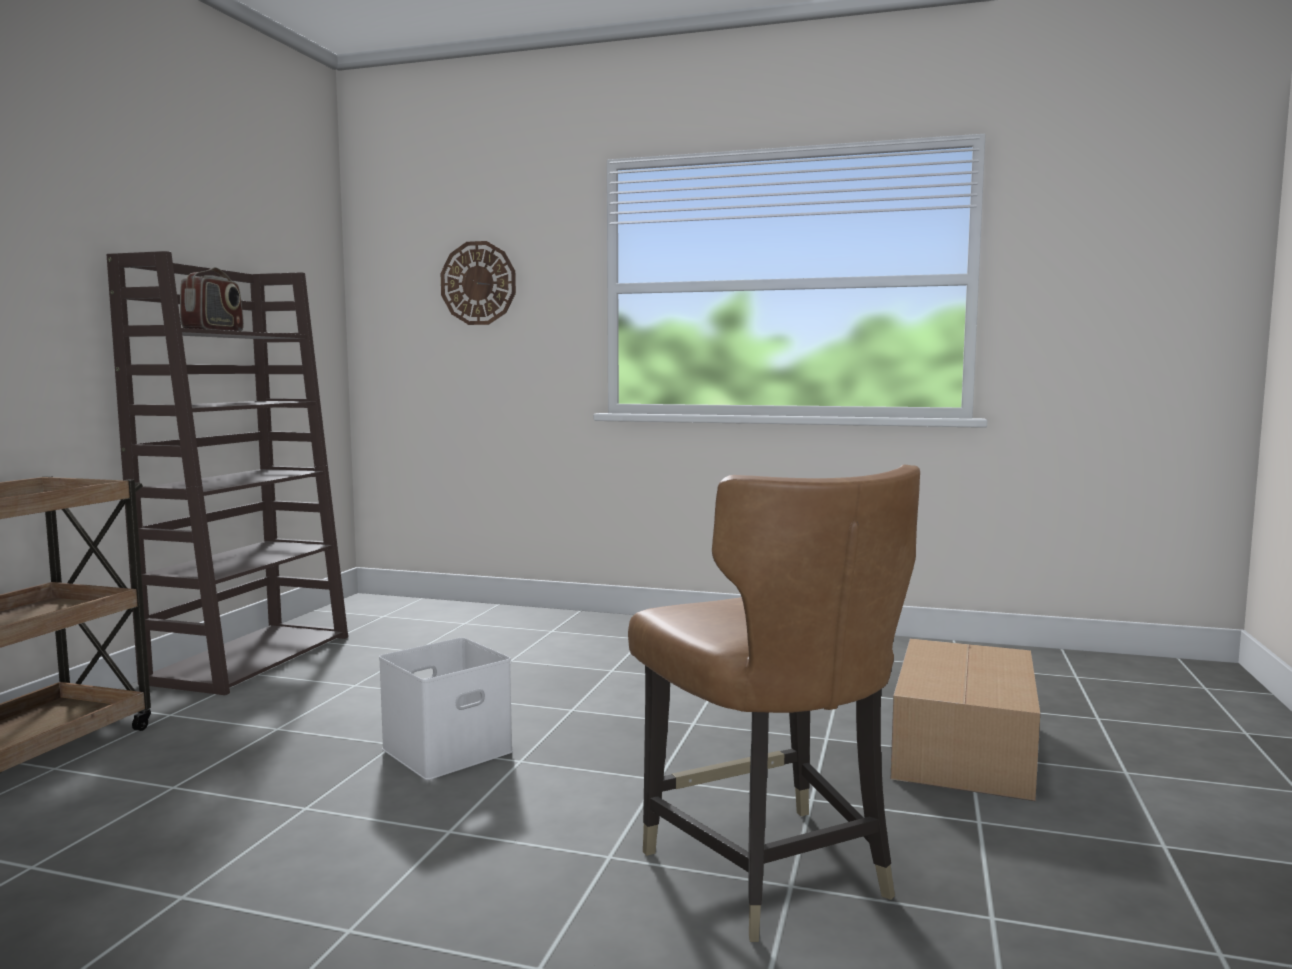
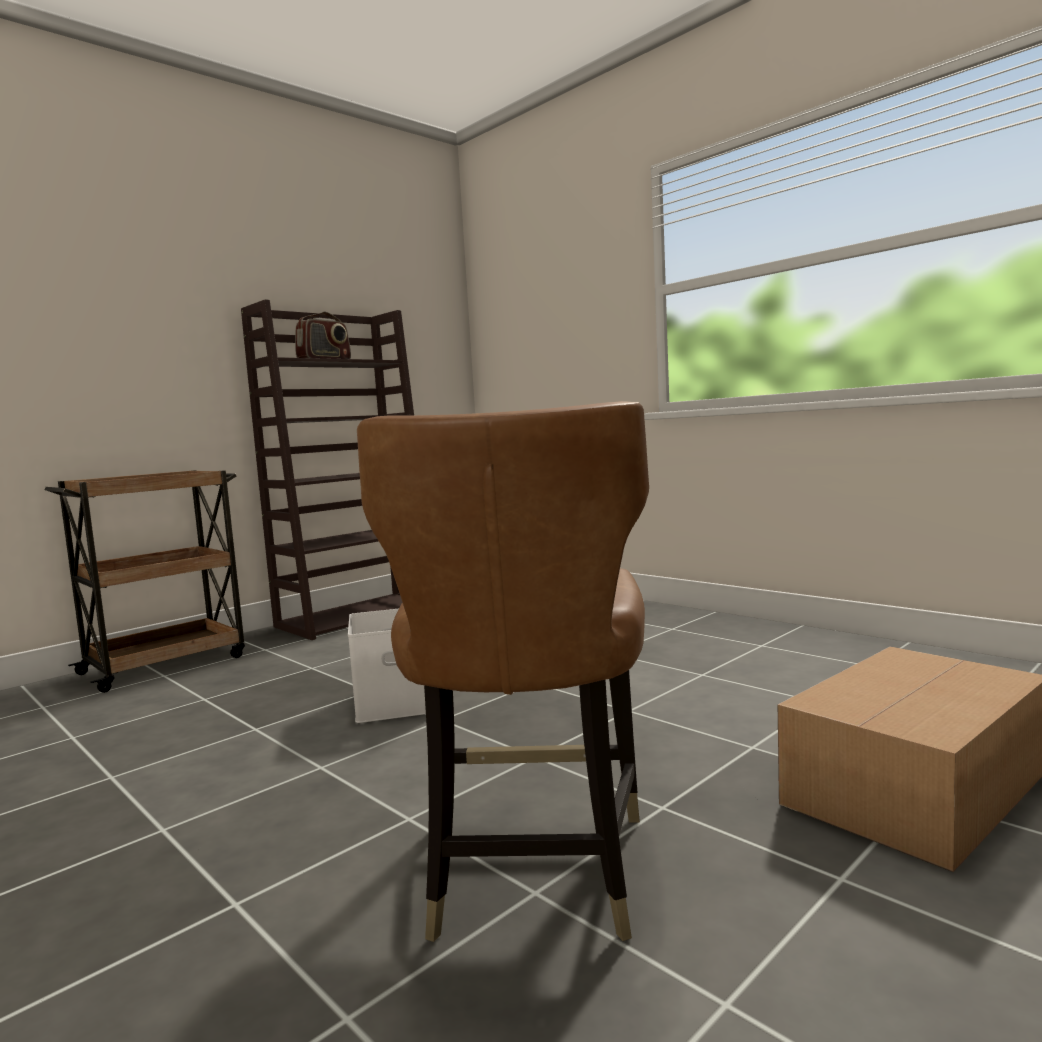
camera: 30 degrees right, 0 degrees up
(478, 283) = (556, 304): wall clock -> none

